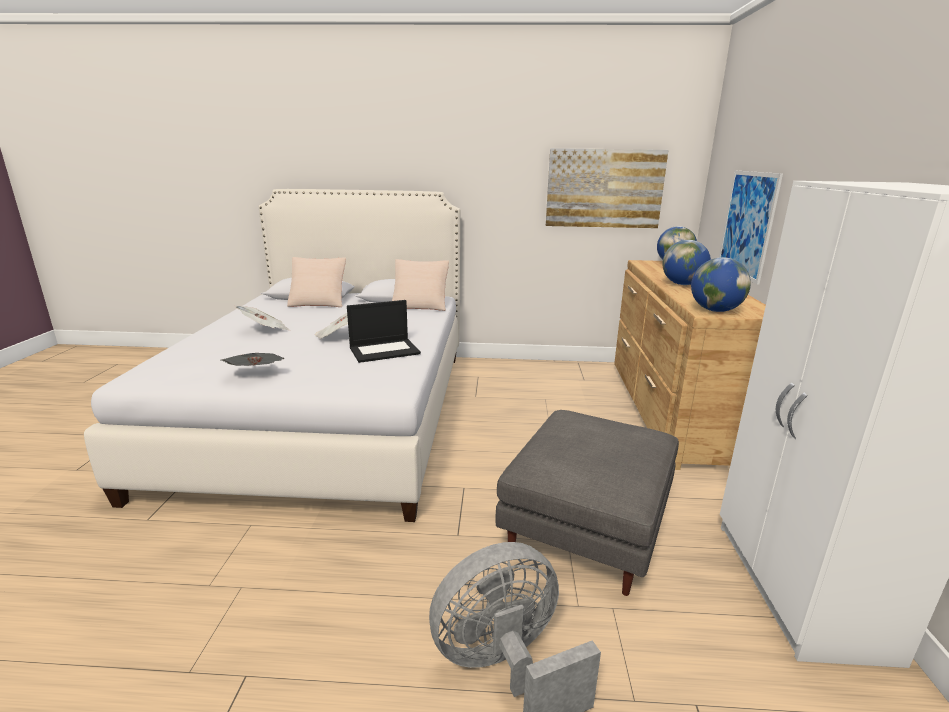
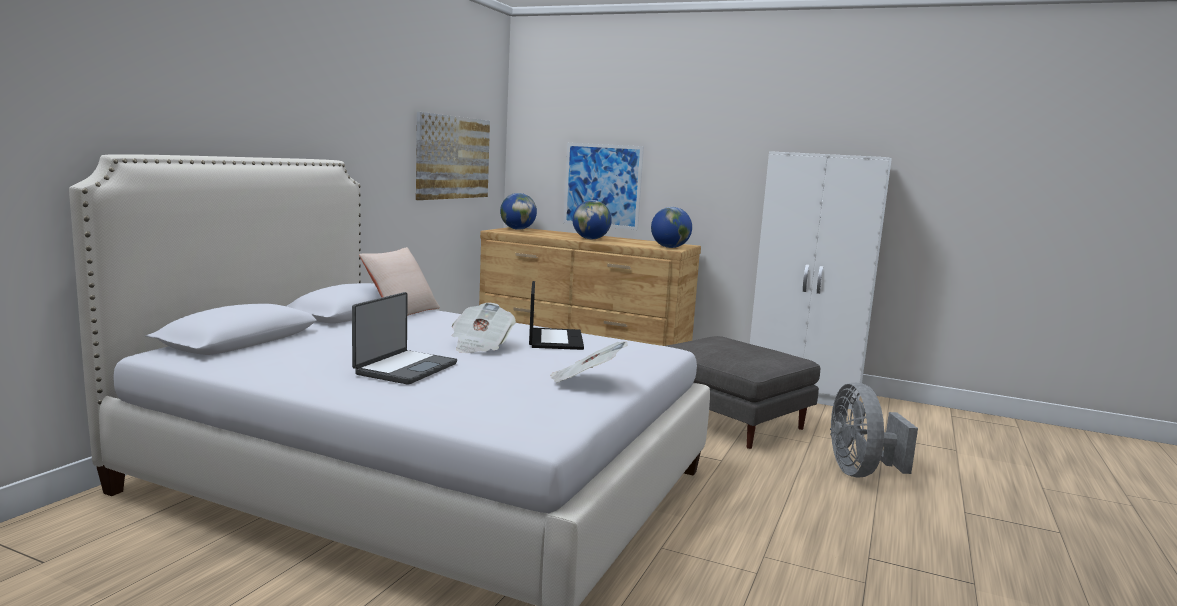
camera: 70 degrees left, 10 degrees down
(265, 330) = (405, 368): newspaper -> laptop
(319, 303) = (293, 339): beige pillow -> none

